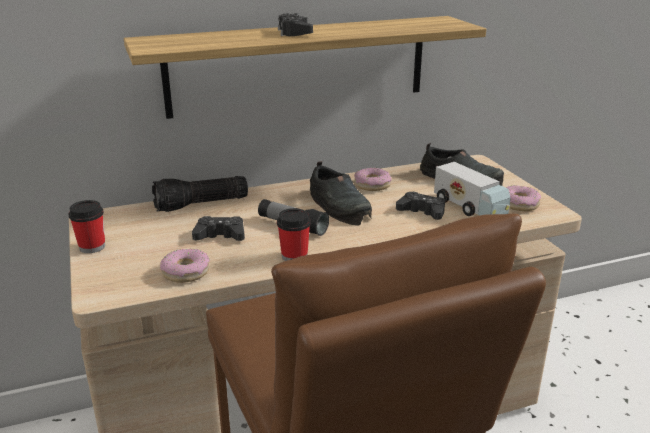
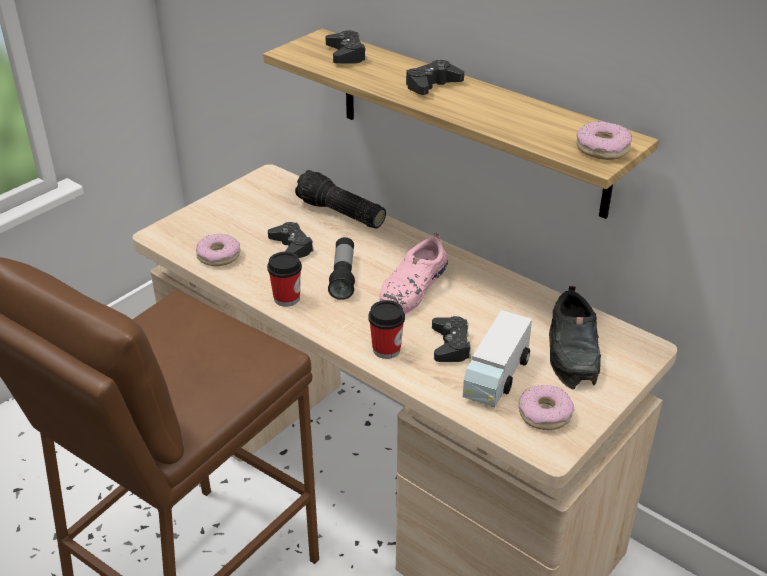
camera: 60 degrees right, 10 degrees up
(92, 247) = (224, 198): cup -> cup (386, 349)
(194, 39) = (346, 55): none -> black game controller
(339, 205) = (413, 288): black shoe -> pink shoe
(372, 185) = (485, 292): donut -> donut (602, 149)

